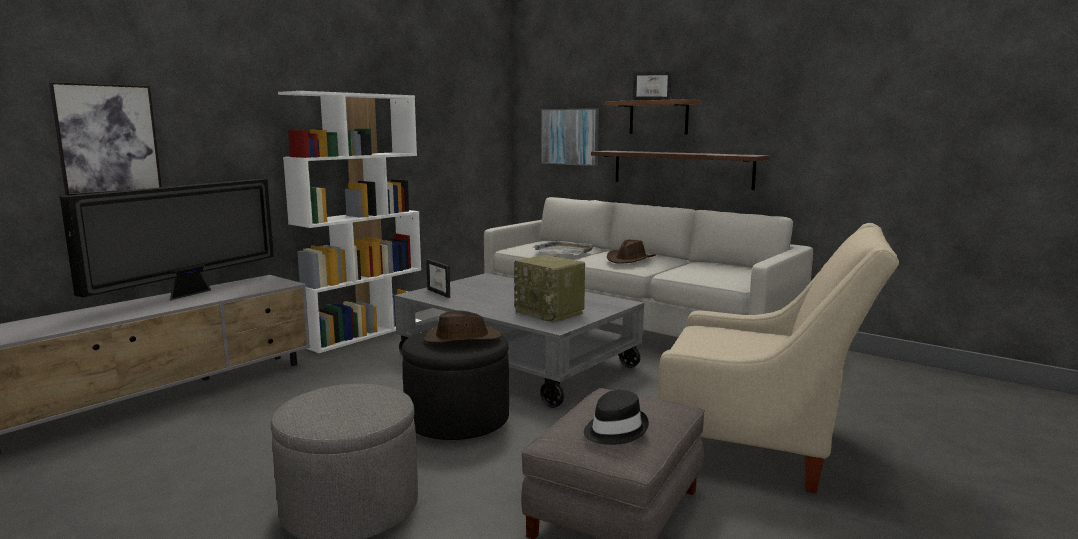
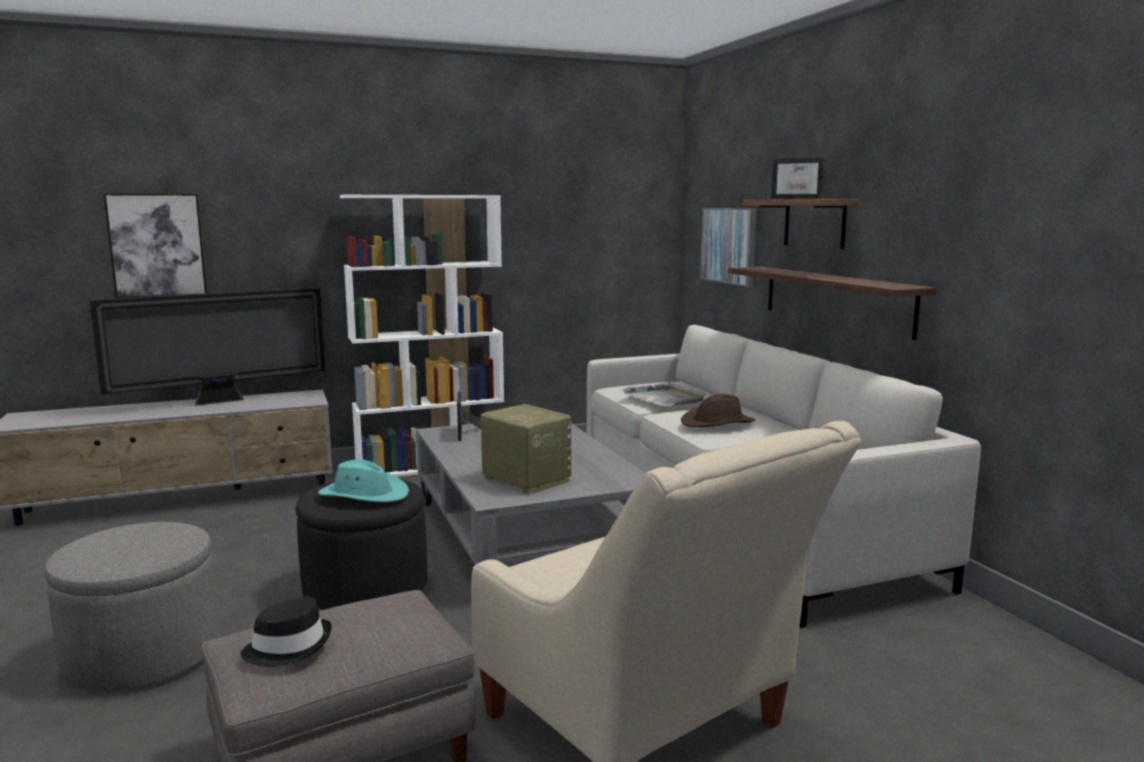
camera: 30 degrees right, 0 degrees up
(462, 339) = (364, 494): brown hat -> turquoise hat
(550, 313) = (524, 479): radio -> radio turned 150 degrees clockwise

